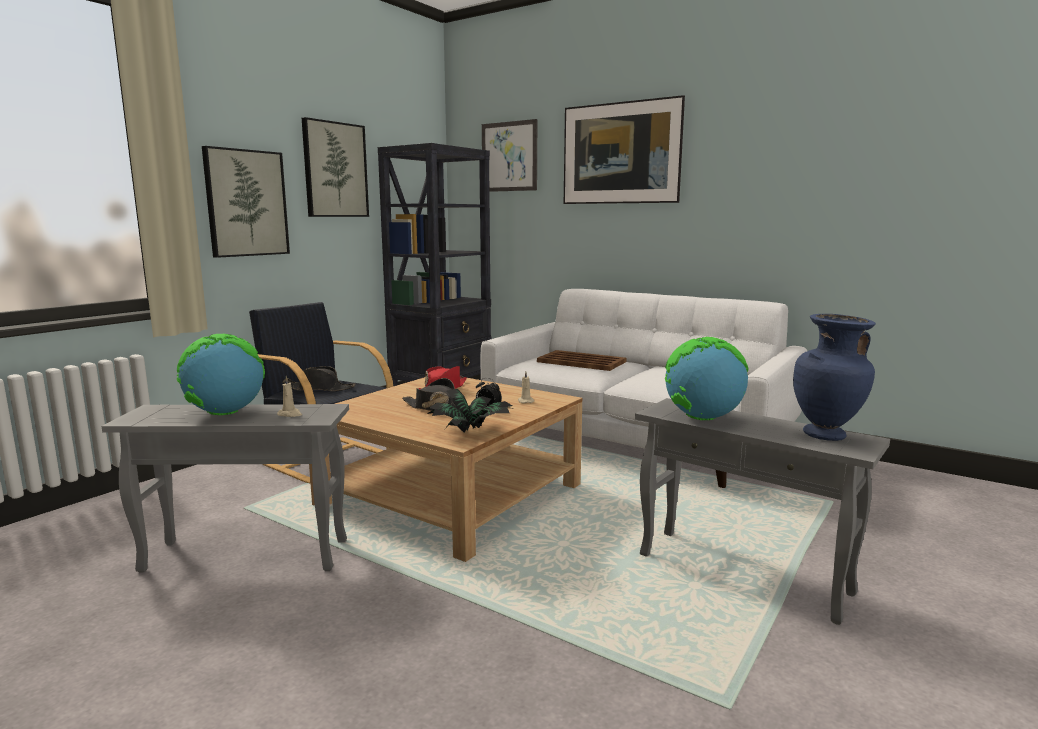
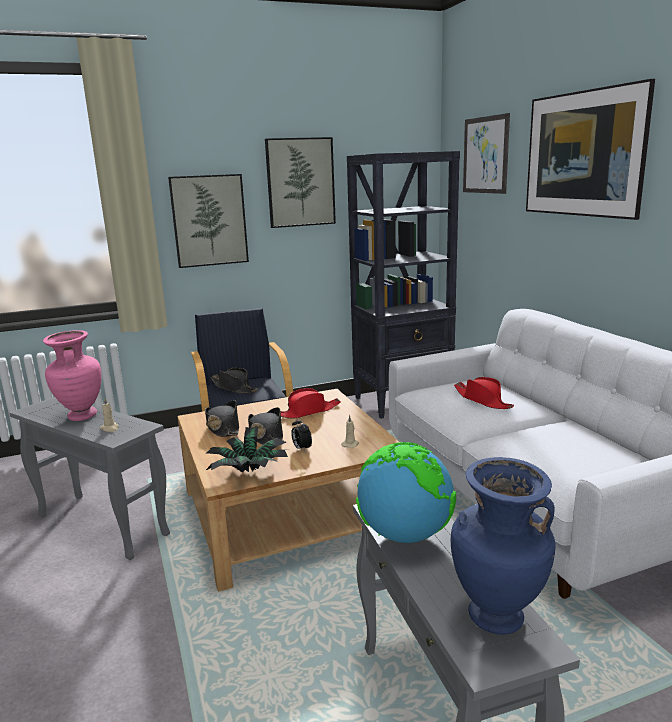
camera: 35 degrees right, 5 degrees up
(225, 413) = (81, 416): globe -> pink vase
(379, 411) = (223, 427): none -> black hat
(582, 362) = (482, 400): brown tray -> red hat

